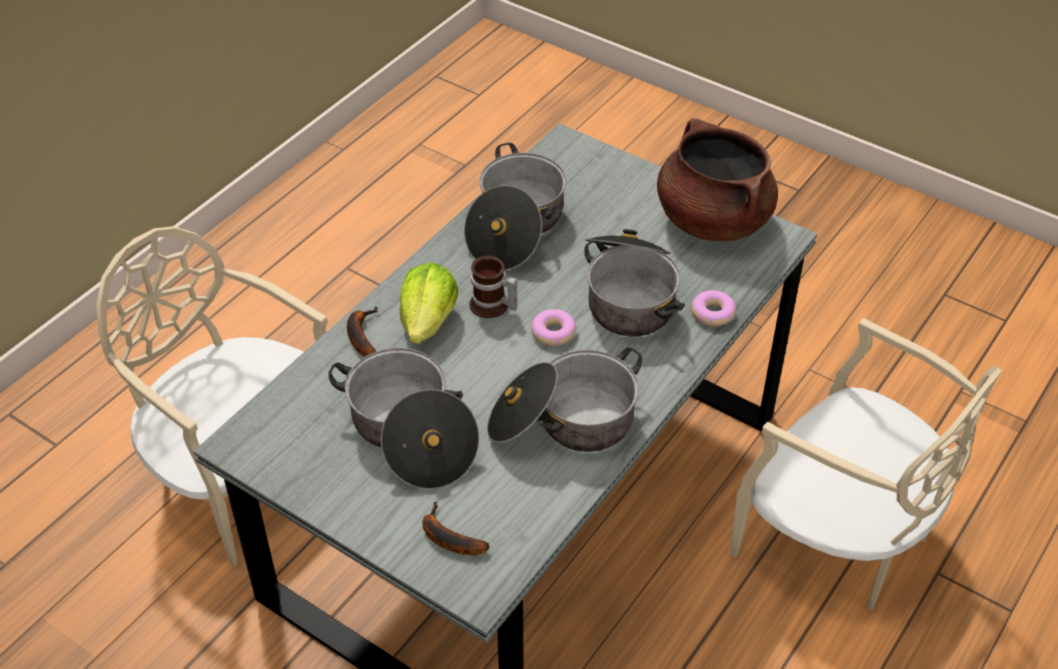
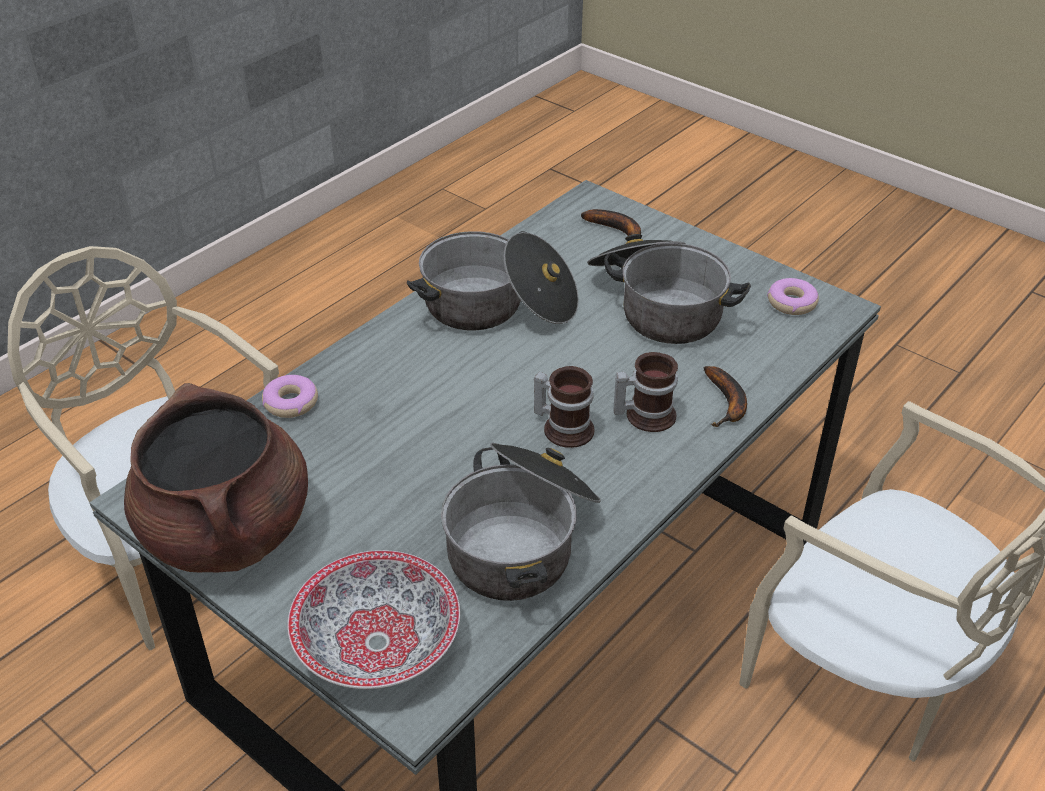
camera: 175 degrees left, 5 degrees down
(429, 321) = (645, 414): lettuce -> mug
(553, 332) = (492, 392): donut -> donut (792, 303)
(593, 167) = (377, 645): none -> bowl
(629, 295) = (386, 430): cooking pot -> none

